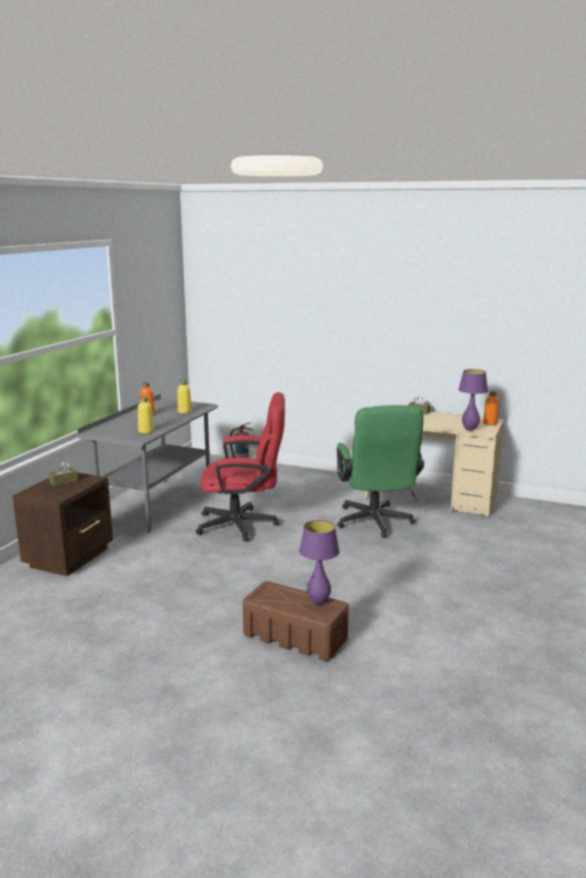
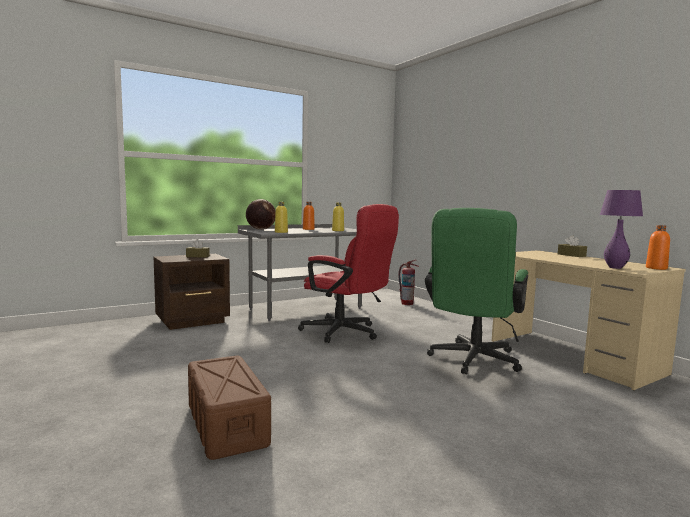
camera: 35 degrees right, 10 degrees down
(105, 428) = (260, 229): none -> globe
(318, 602) = (242, 384): purple table lamp -> none

